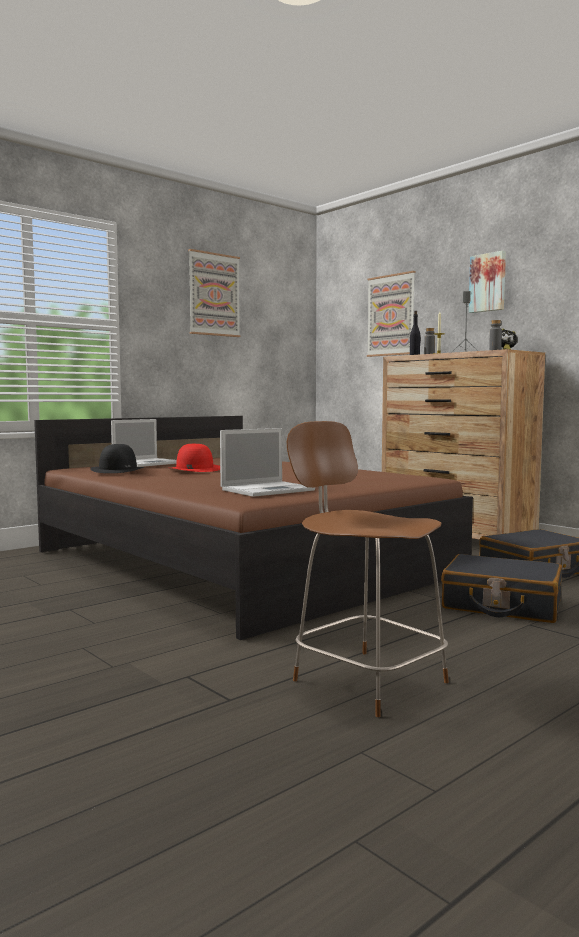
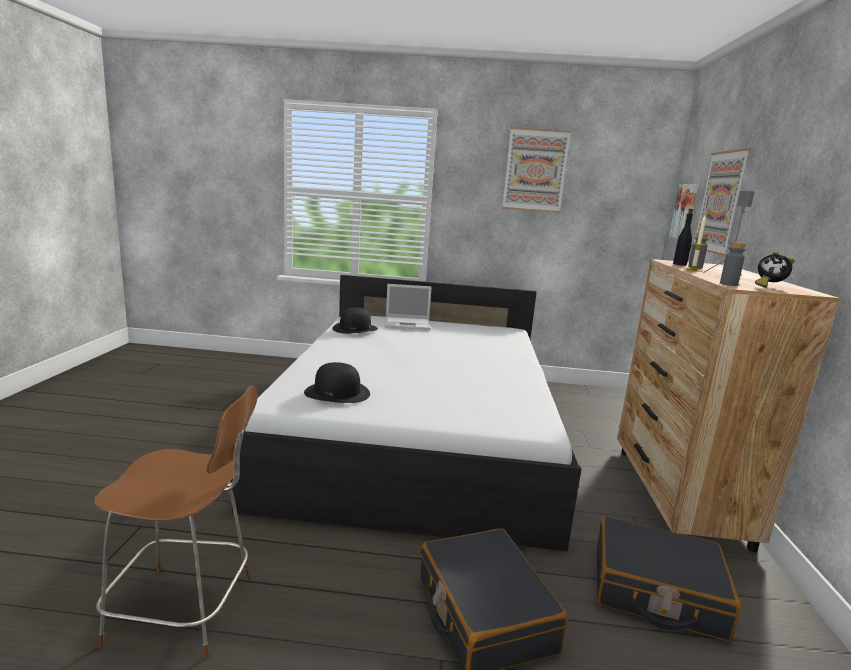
camera: 45 degrees right, 10 degrees up
(194, 469) = (402, 342): red hat -> none
(240, 562) = (417, 432): brown bed -> white bed
(268, 490) = (337, 392): laptop -> black hat
(365, 679) = (186, 610): brown chair -> brown chair turned 90 degrees clockwise
(488, 282) = (812, 175): picture -> picture (685, 211)

